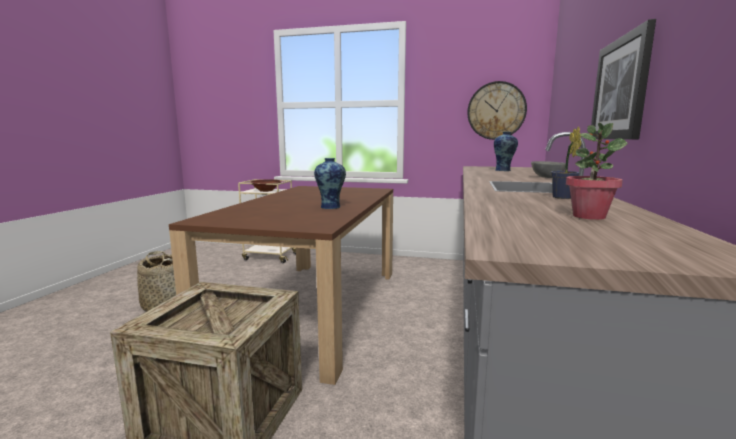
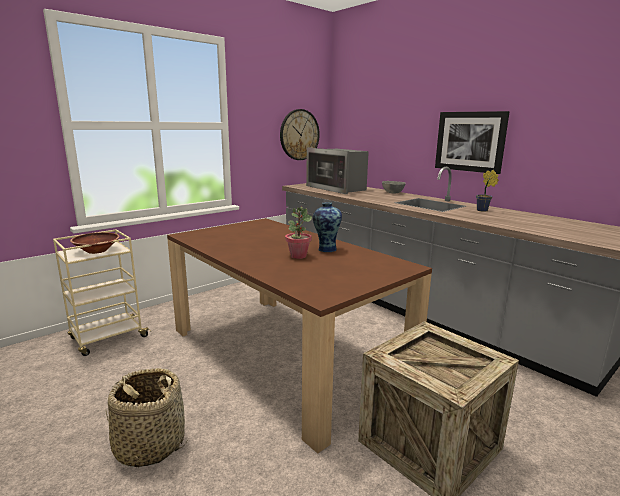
camera: 55 degrees left, 5 degrees up
(503, 170) = (337, 188): vase -> microwave
(589, 216) = (543, 221): potted plant -> potted plant (298, 256)

